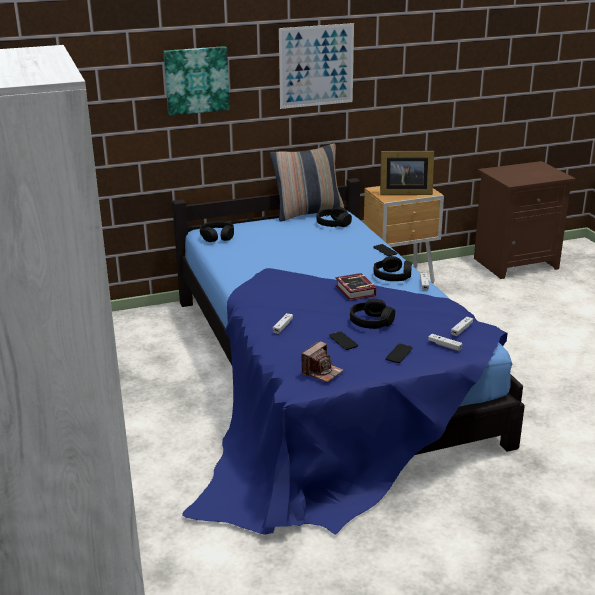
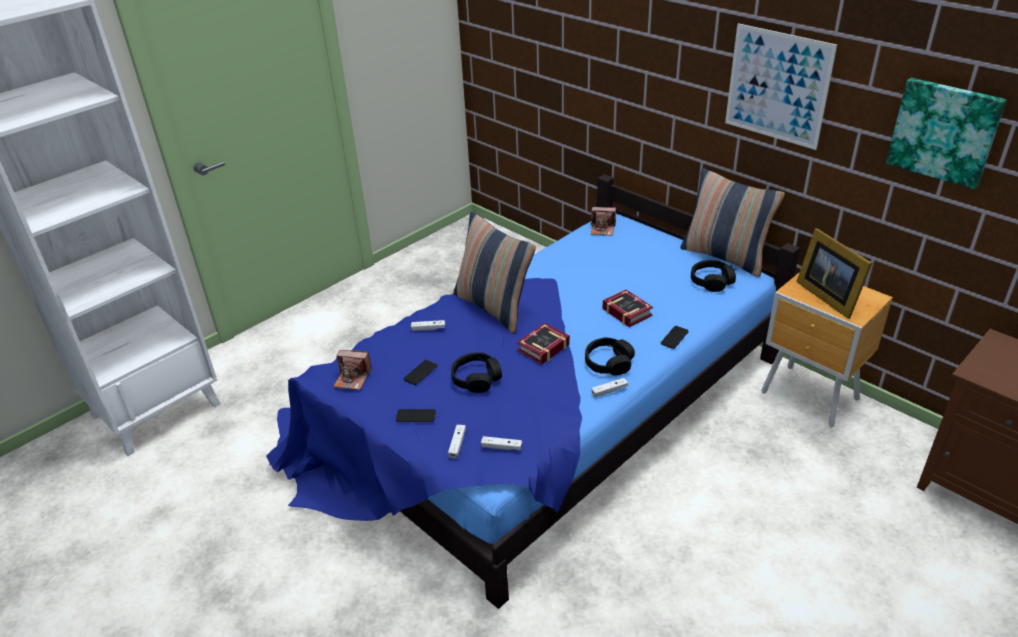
camera: 65 degrees right, 10 degrees up
(196, 80) = (644, 57): picture -> picture (944, 131)
(217, 237) = (602, 229): black headphones -> camera
(279, 297) = (493, 308): none -> pillow
(337, 256) = (626, 311): none -> book

